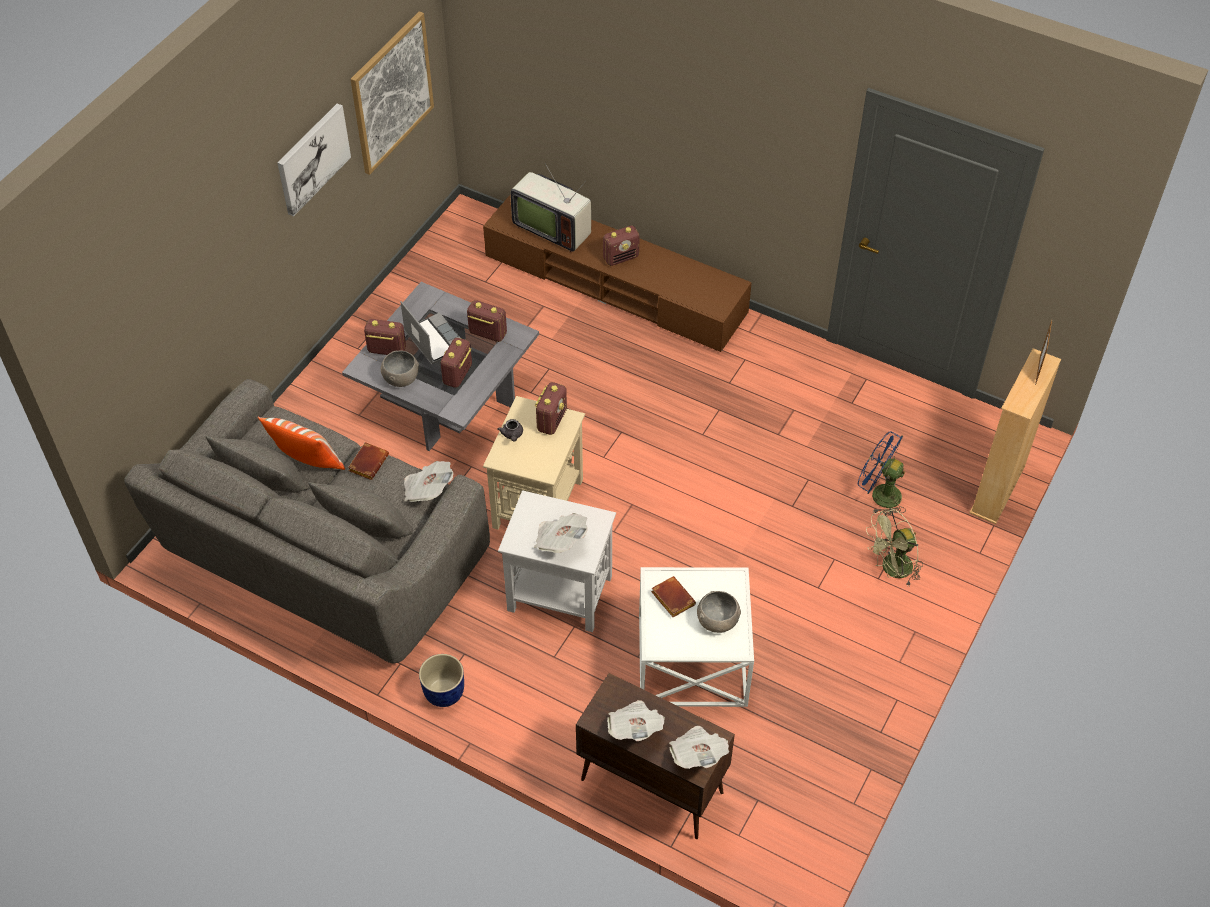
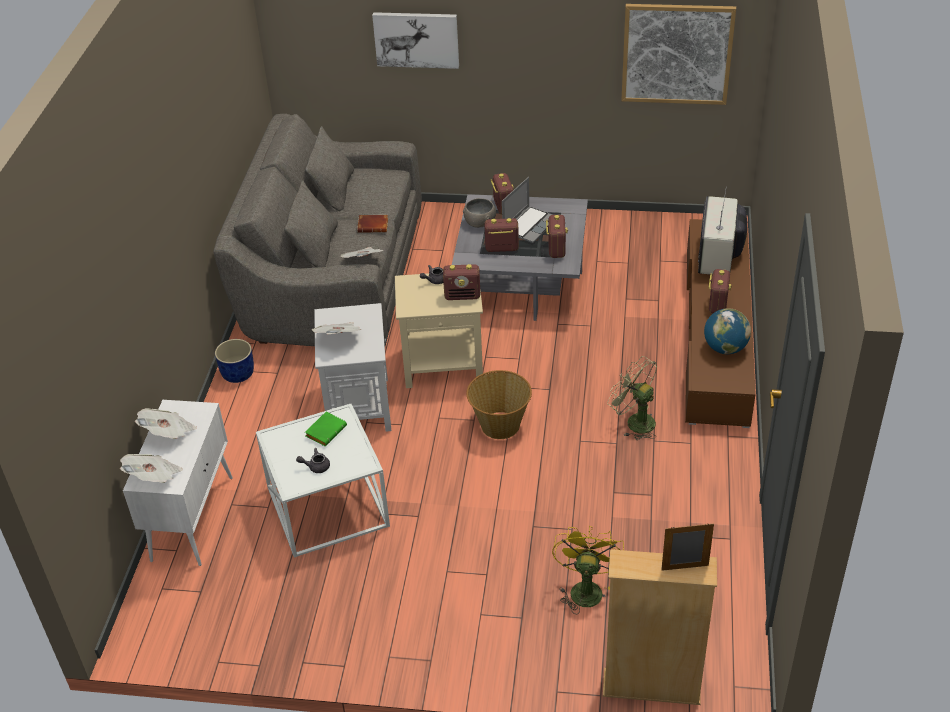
camera: 70 degrees right, 10 degrees down
(308, 463) = (359, 201): pillow -> none
(312, 158) = (559, 38): picture -> picture (416, 39)
(621, 257) = (717, 304): radio -> radio turned 120 degrees counterclockwise
(650, 486) = (500, 425): none -> basket
(650, 785) = (192, 517): brown cabinet -> white cabinet
(671, 598) = (326, 430): brown book -> green book
(683, 277) = (725, 348): none -> globe
(718, 620) = (316, 466): grey bowl -> grey teapot
(879, 494) = (585, 588): blue fan -> yellow fan
(891, 570) = (496, 622): green fan -> green fan (634, 421)

